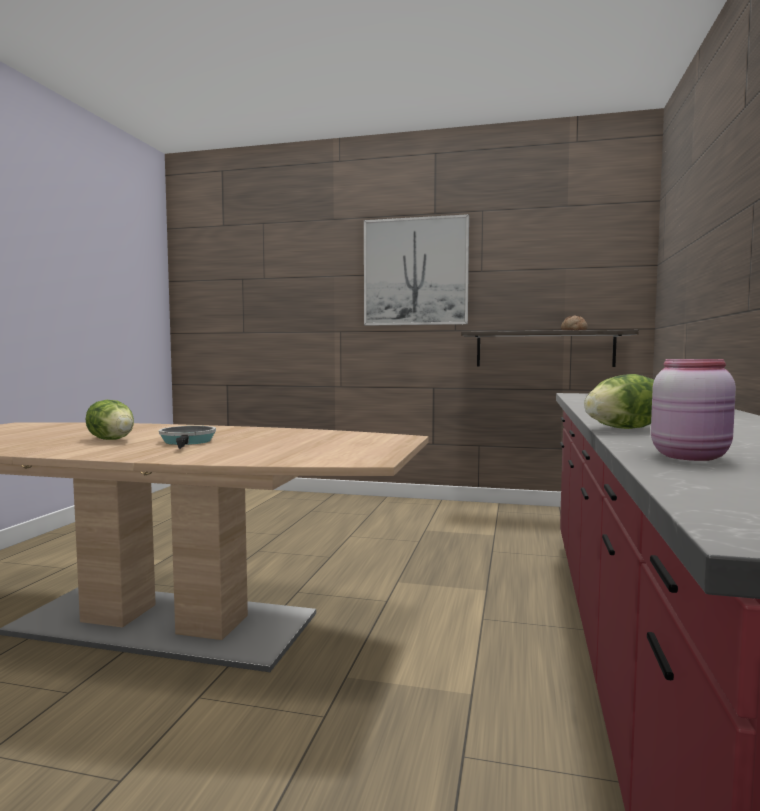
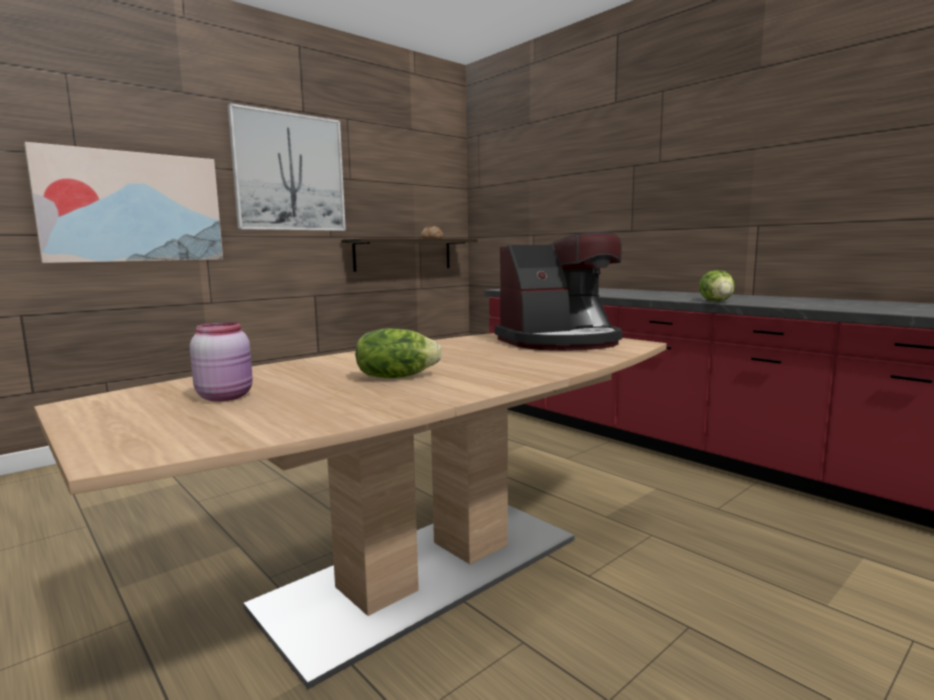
camera: 55 degrees left, 5 degrees up
(188, 442) = (468, 362): frying pan -> none
(292, 311) = (133, 207): none -> picture
(333, 446) = (560, 342): none -> coffee machine
(692, 456) = (821, 306): pink jar -> pink jar (226, 396)

